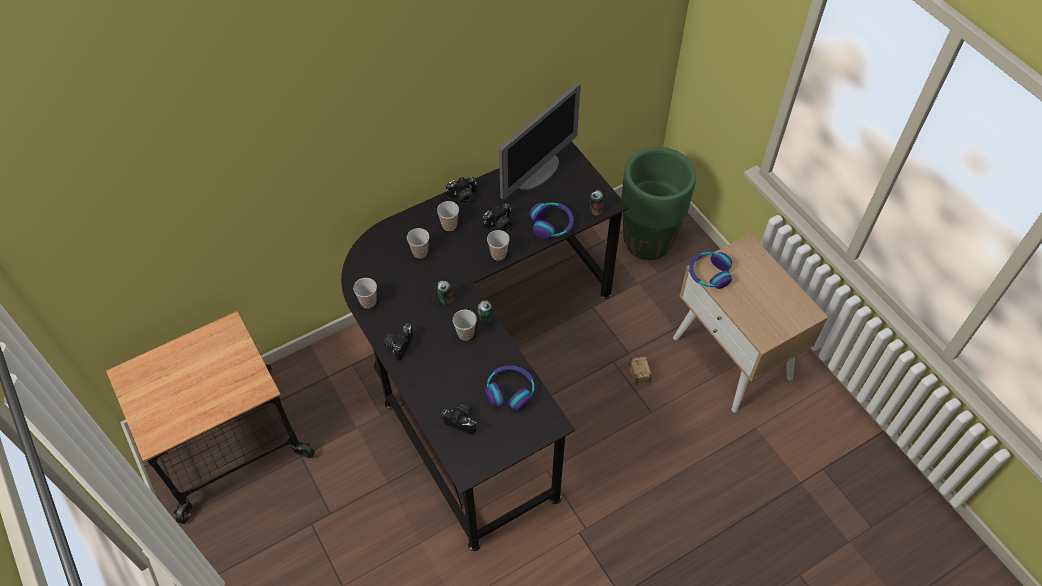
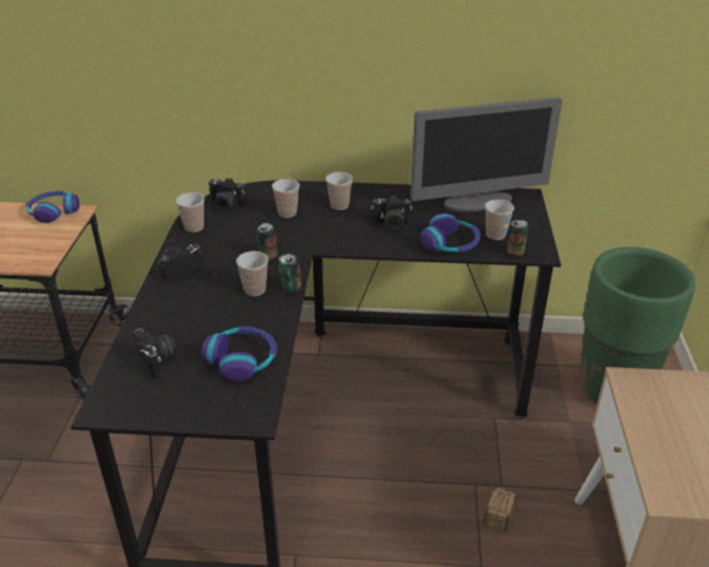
camera: 35 degrees right, 20 degrees down
(463, 197) = (377, 191): camera -> camera (226, 205)
(498, 254) = (365, 244): cup -> cup (495, 235)
(709, 274) = (633, 387): headphones -> headphones (54, 212)

